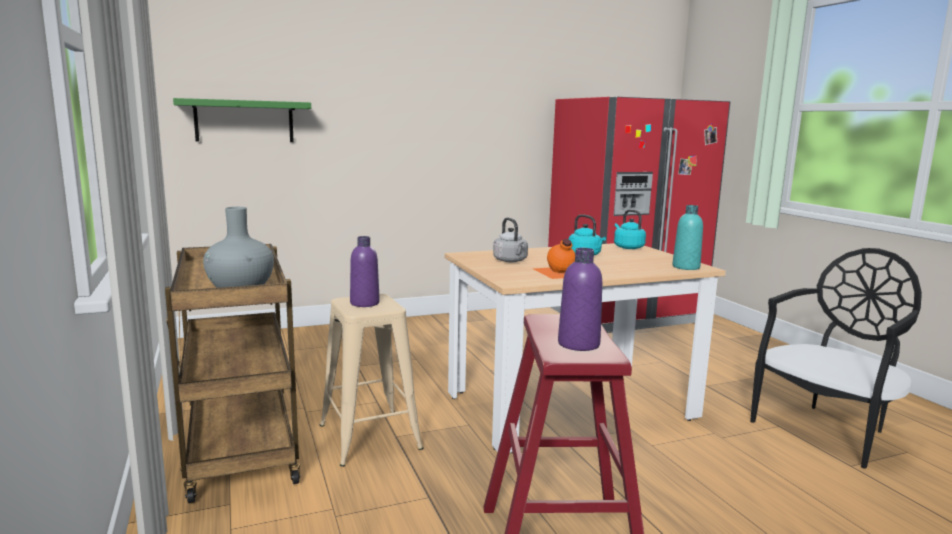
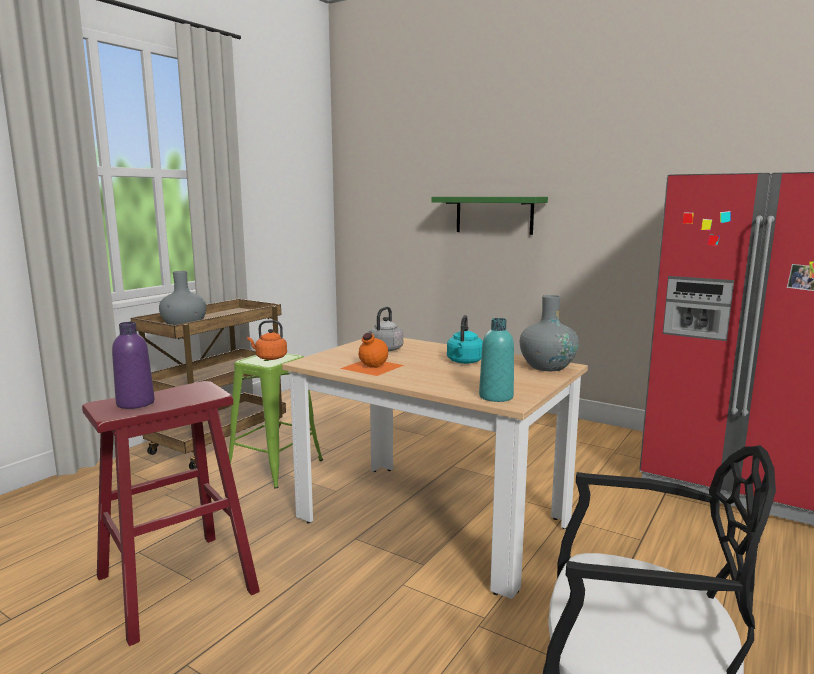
camera: 55 degrees right, 0 degrees up
(244, 121) = (386, 210): green shelf -> green shelf (494, 215)
(364, 303) = (269, 358): purple bottle -> orange kettle
(369, 437) = (274, 467): beige stool -> green stool
(627, 247) = (547, 367): turquoise kettle -> grey vase

